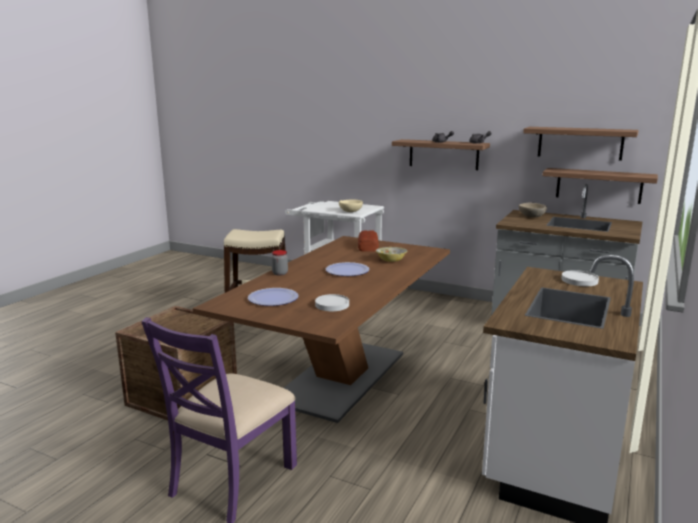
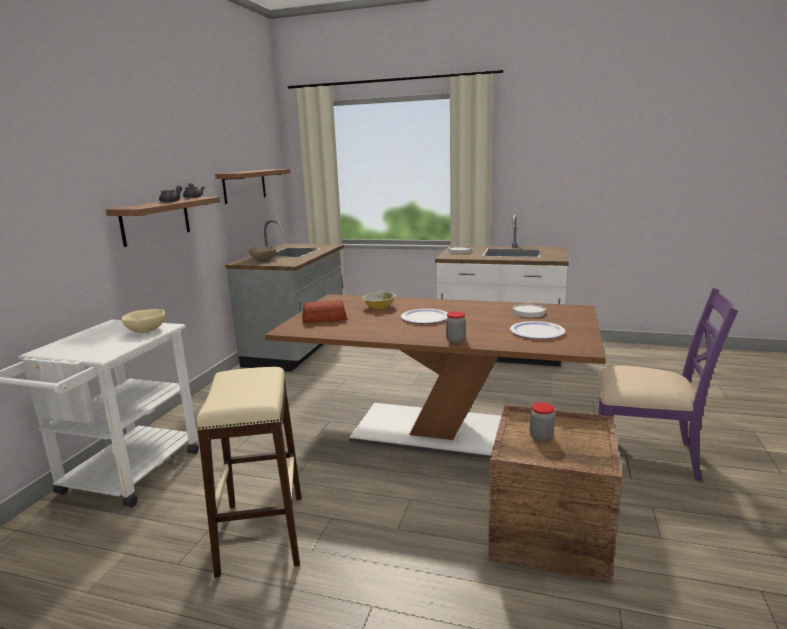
camera: 100 degrees left, 0 degrees up
(182, 323) = (541, 437): none -> jar
(598, 185) = (259, 222): shelf -> none

